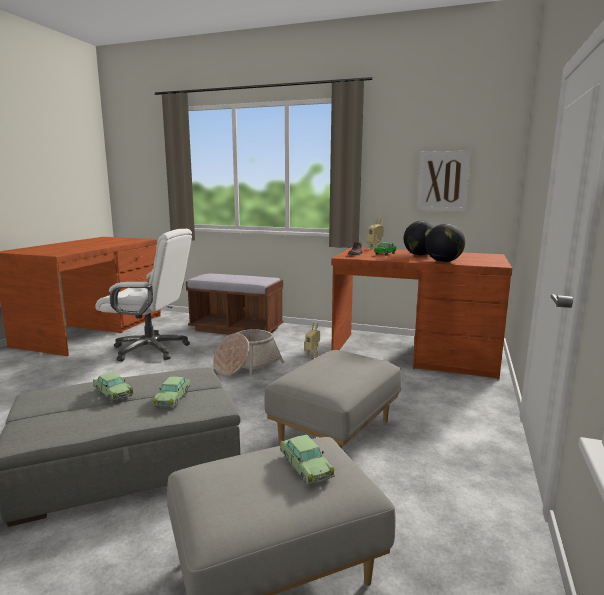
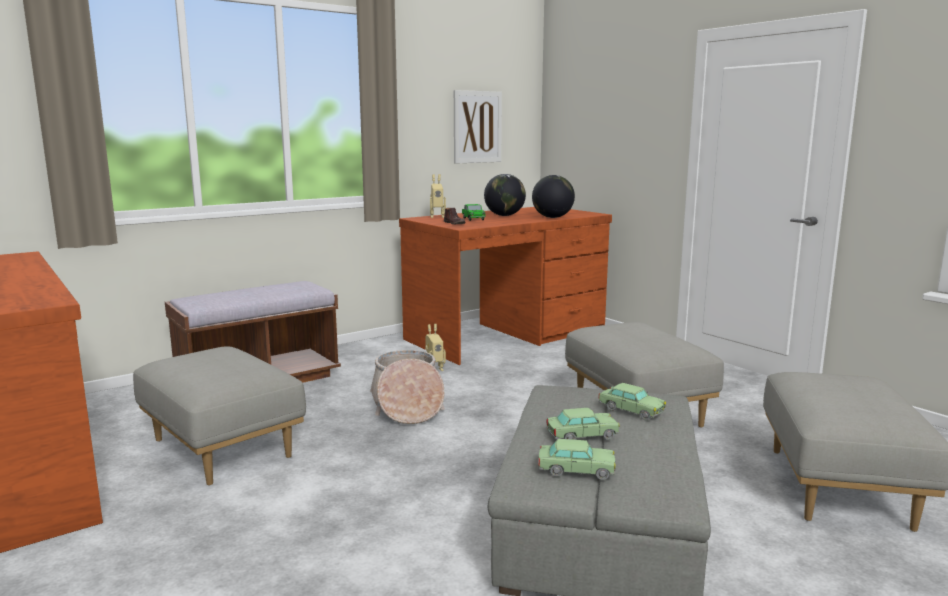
camera: 55 degrees left, 0 degrees up
(151, 349) = (224, 448): white office chair -> grey ottoman
(305, 467) = (840, 384): toy car -> toy car (576, 470)

